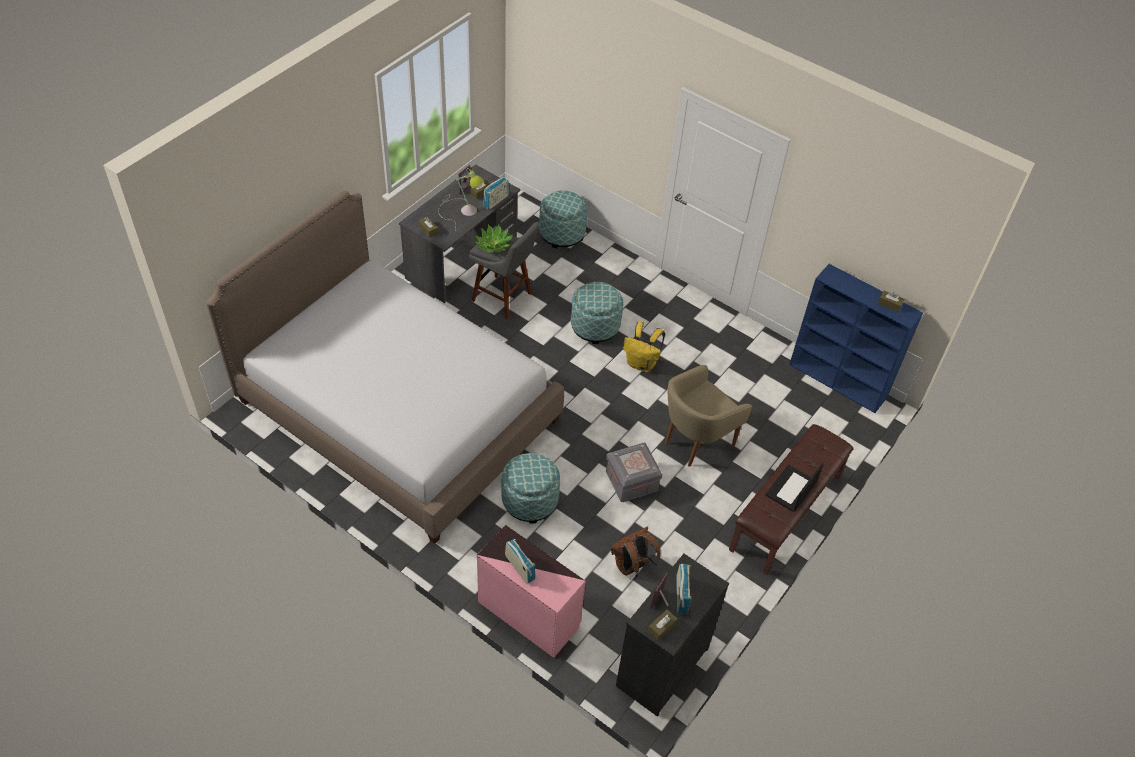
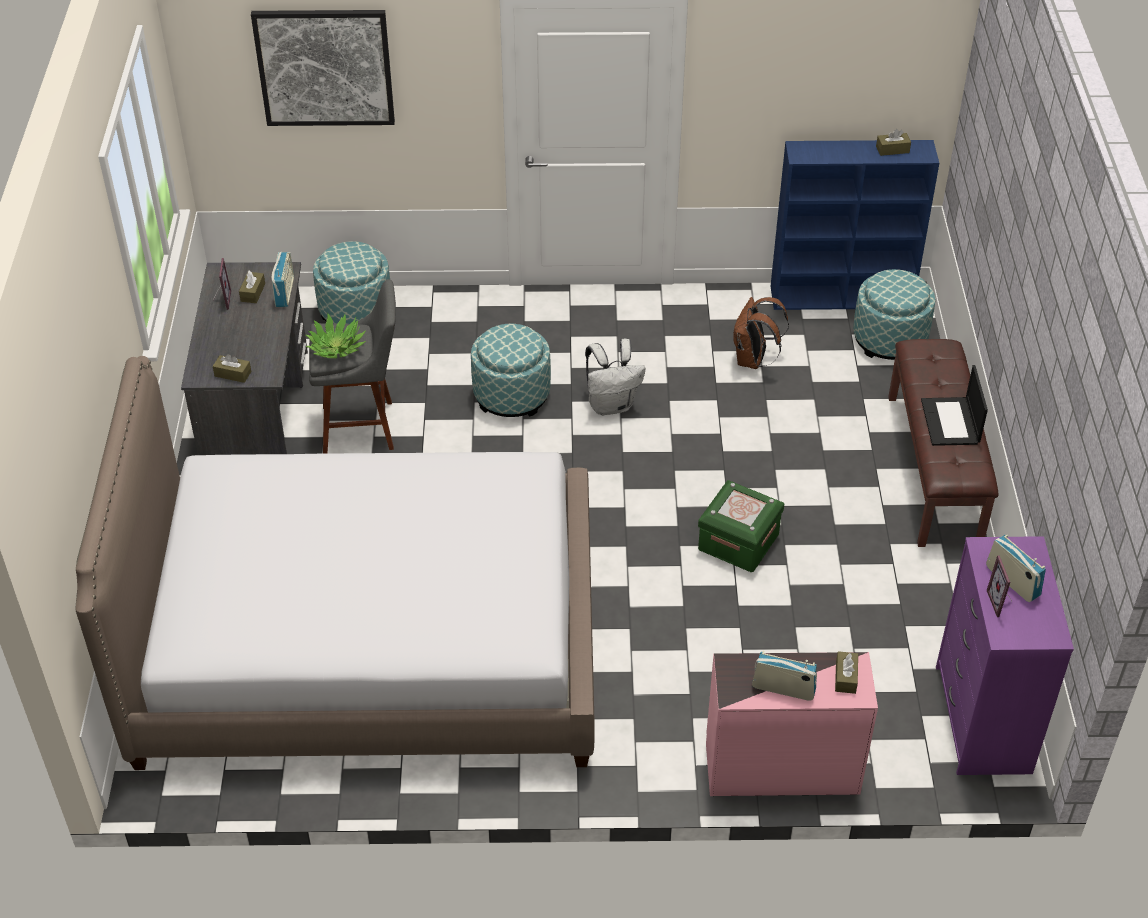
camera: 35 degrees left, 5 degrees down
(462, 210) = (251, 326): table lamp -> none
(530, 500) = (646, 640): ottoman -> ottoman (889, 339)
(581, 84) = (324, 67): none -> picture
(631, 481) = (738, 542): grey storage box -> green storage box
(632, 567) = (838, 635): brown backpack -> brown backpack (753, 360)
(641, 364) = (612, 405): yellow backpack -> white backpack
(661, 627) = (1030, 628): brown tissue box -> brown tissue box (845, 677)
(661, 667) = (981, 719): black dresser -> purple dresser
(696, 441) = (762, 453): beige armchair -> none

